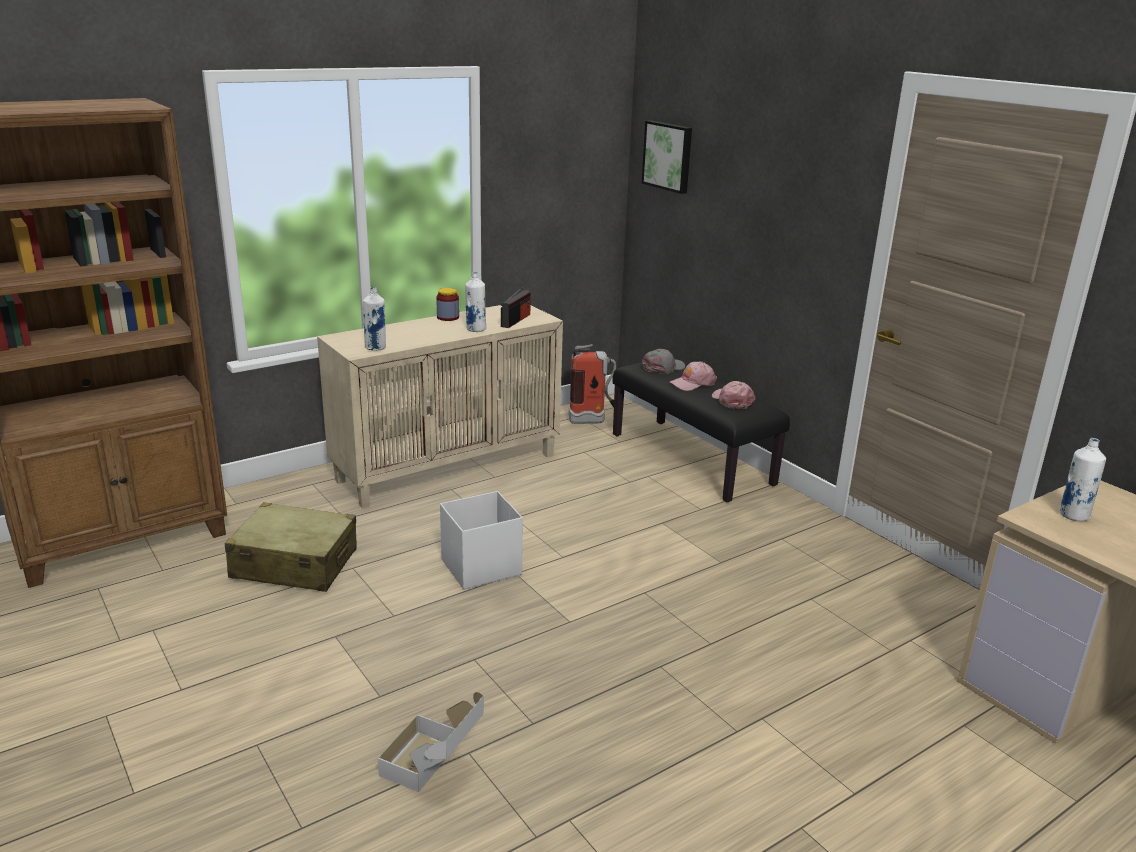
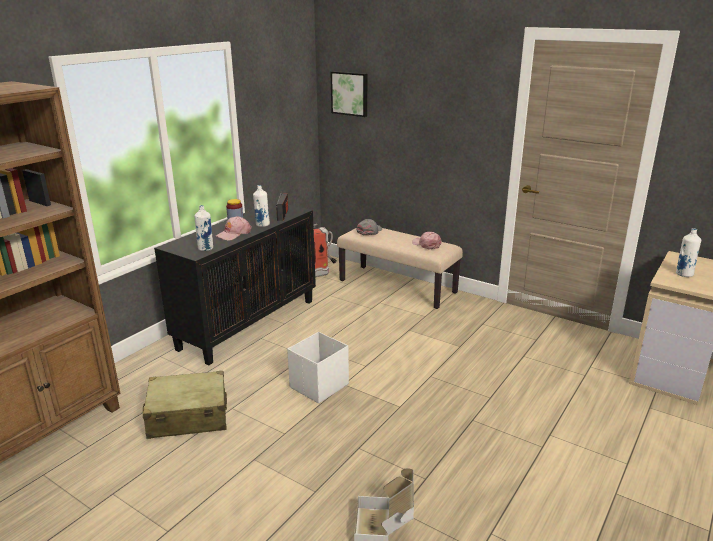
camera: 20 degrees left, 0 degrees up
(448, 467) = (248, 323): beige cabinet -> black cabinet
(692, 383) = (395, 238): pink cap -> pink cap (233, 234)
(692, 459) = (398, 286): black bench -> beige bench

